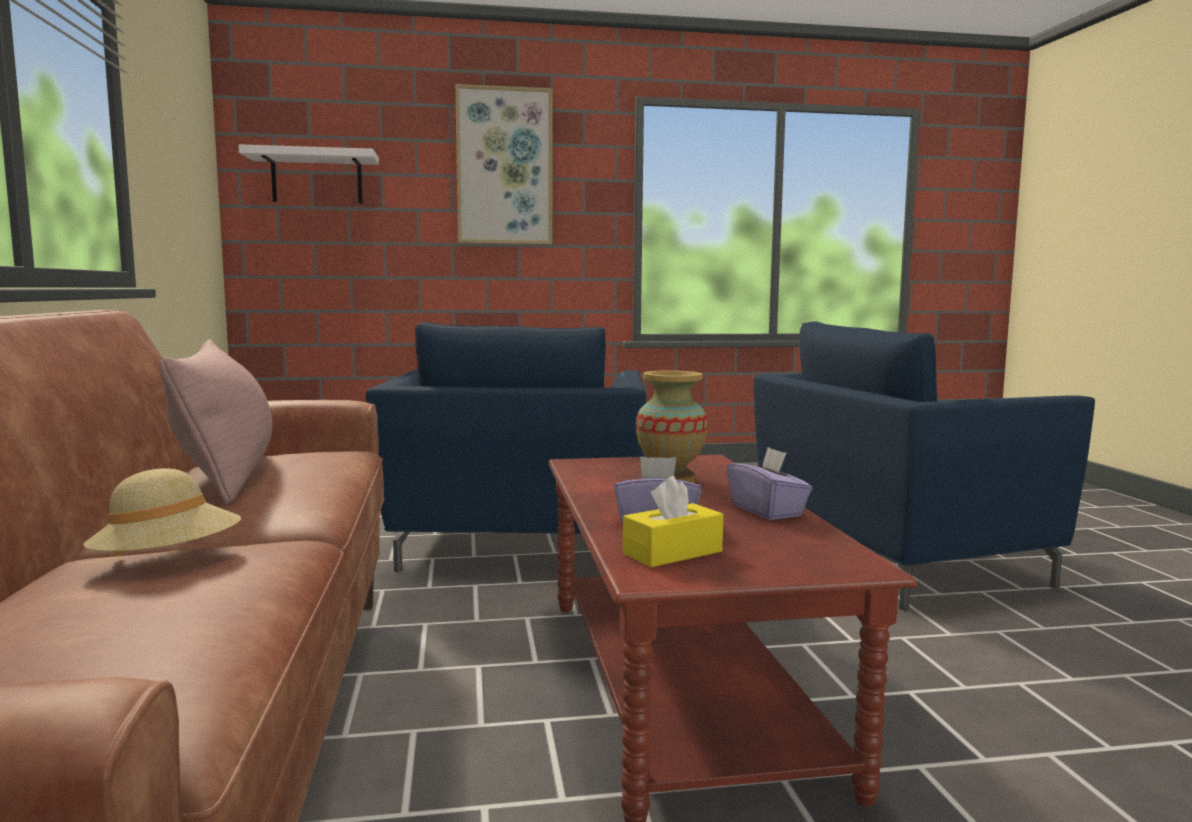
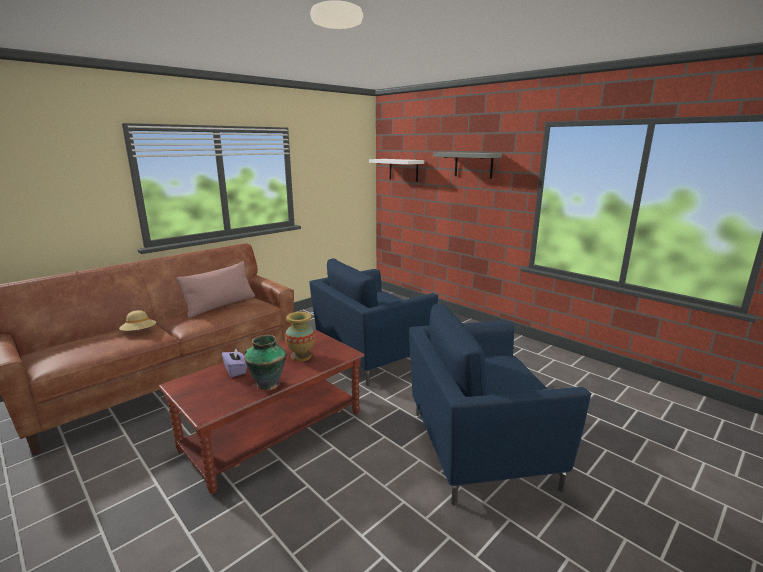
camera: 55 degrees right, 10 degrees up
(504, 166) = (473, 165): picture -> grey shelf
(672, 553) = (201, 382): yellow tissue box -> none
(767, 511) = (267, 384): purple tissue box -> vase
(893, 559) = (477, 447): blue armchair -> blue armchair turned 45 degrees counterclockwise

